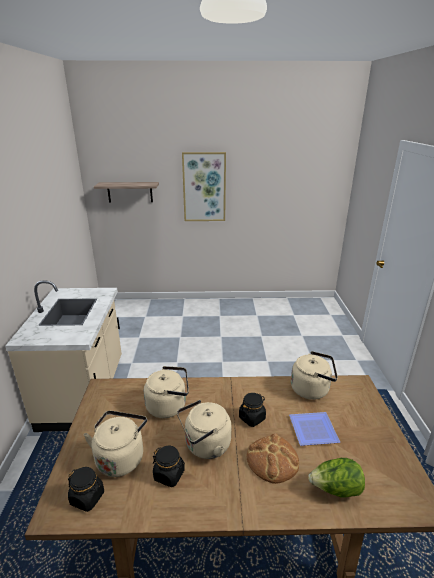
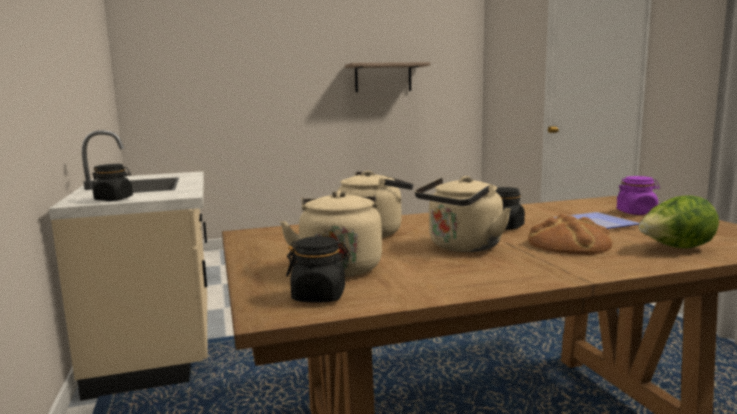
camera: 15 degrees left, 15 degrees down
(130, 192) = (187, 79): shelf -> shelf (383, 78)
(169, 475) = (434, 268): black jar -> black jar (114, 199)
(204, 187) = (296, 71): picture -> none
(312, 389) = (558, 207): beige kettle -> none
(358, 414) = (636, 212): none -> purple jar

